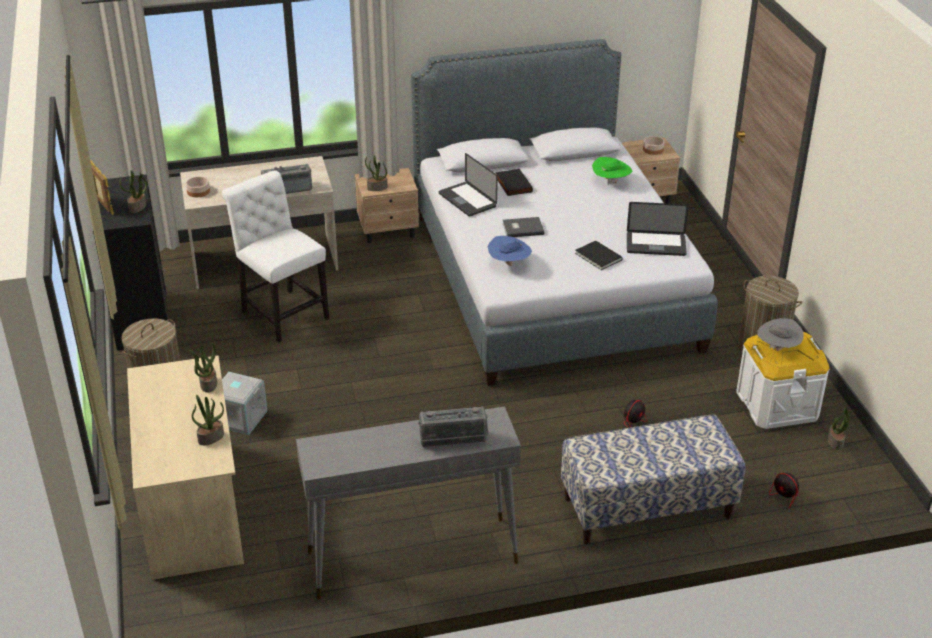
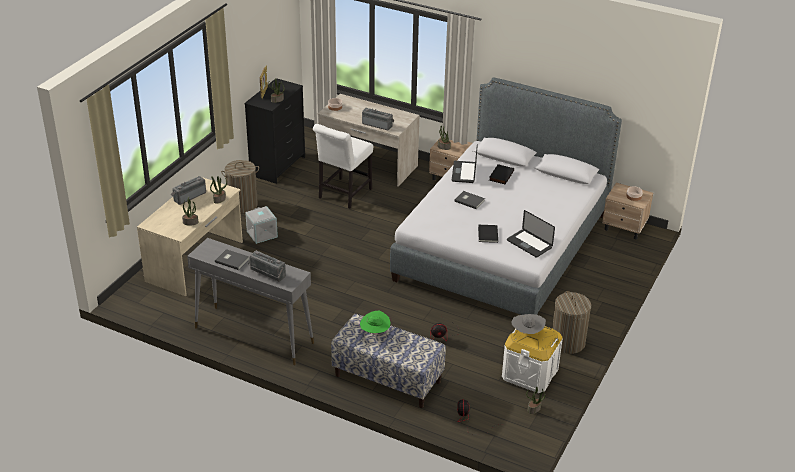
camera: 40 degrees right, 0 degrees up
(154, 402) = (189, 196): none -> radio
(282, 313) = (343, 195): white chair -> white chair turned 150 degrees counterclockwise
(378, 449) = (232, 260): none -> grey book
(509, 264) = (434, 215): blue hat -> none
(611, 182) = (558, 200): green hat -> green hat (375, 332)

